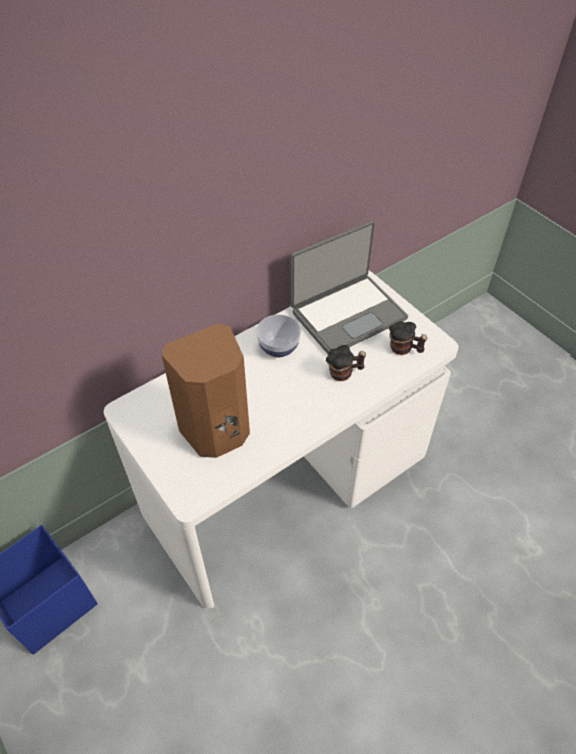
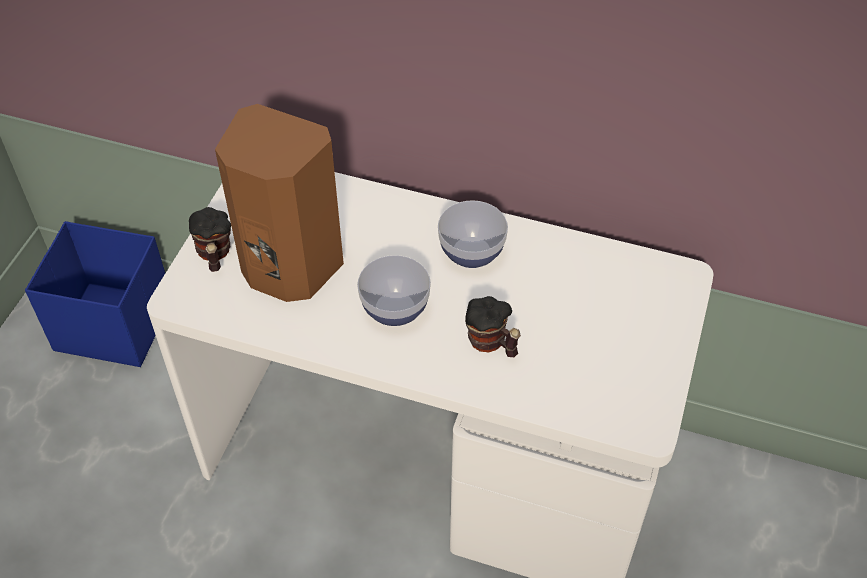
camera: 55 degrees right, 0 degrees up
(288, 400) = (395, 309): none -> bowl
(347, 314) = (601, 292): laptop -> none
(404, 349) = (597, 390): mug -> mug (214, 255)

